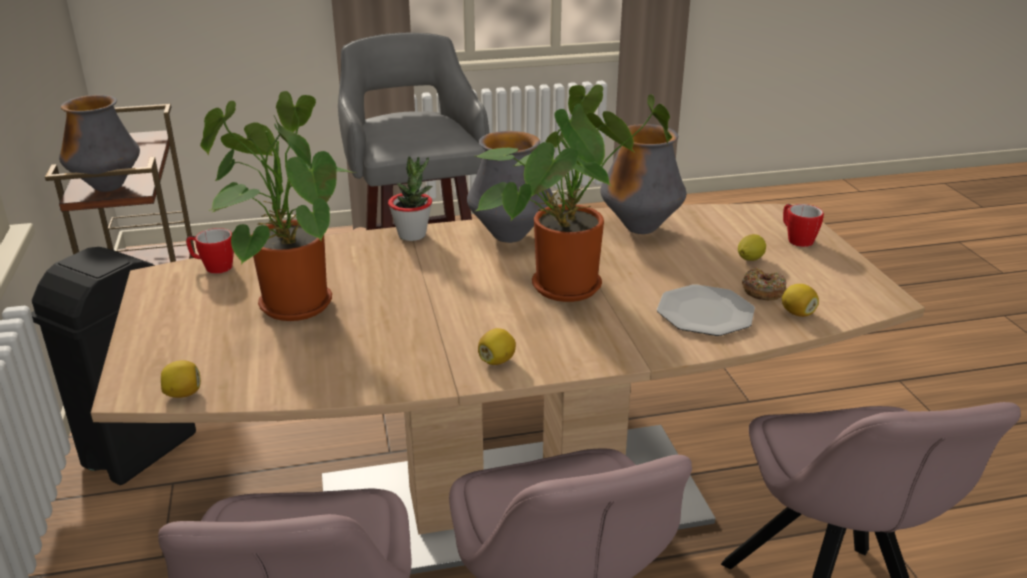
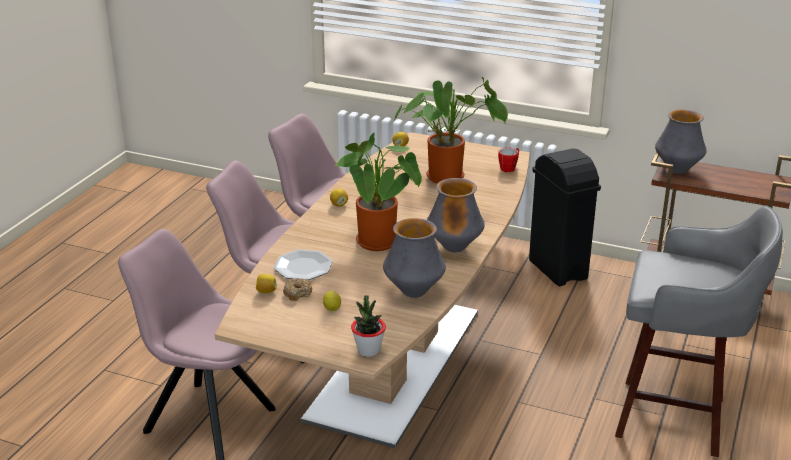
camera: 125 degrees right, 0 degrees up
(412, 235) = (490, 222): potted plant -> potted plant (368, 350)
(796, 239) = (331, 339): mug -> none

